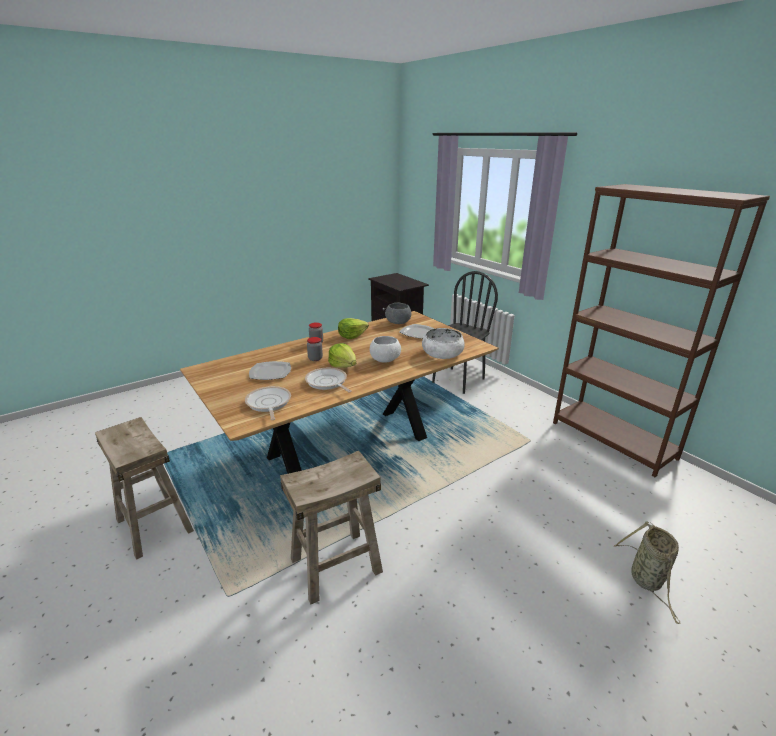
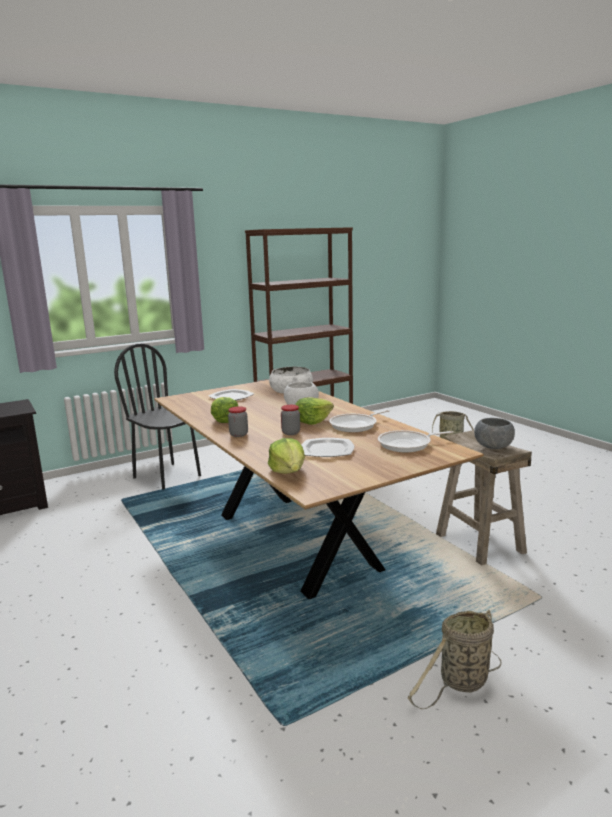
camera: 85 degrees left, 10 degrees down
(153, 525) = (461, 683): beige stool -> basket
(235, 361) = (288, 471): none -> lettuce
(398, 322) = (192, 403): grey bowl -> grey bowl (493, 446)

